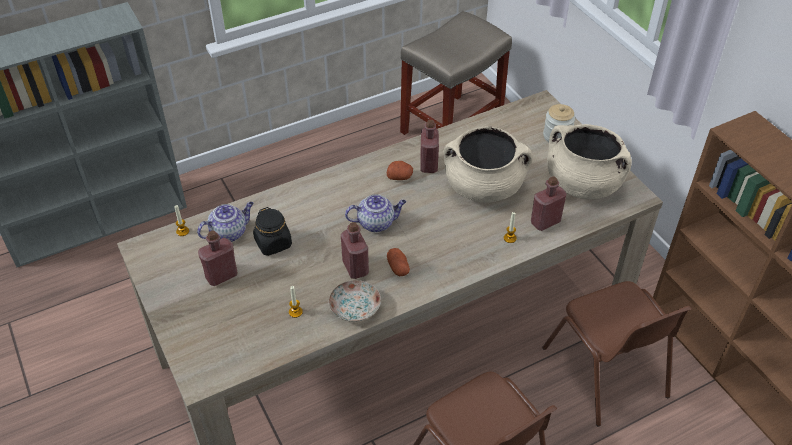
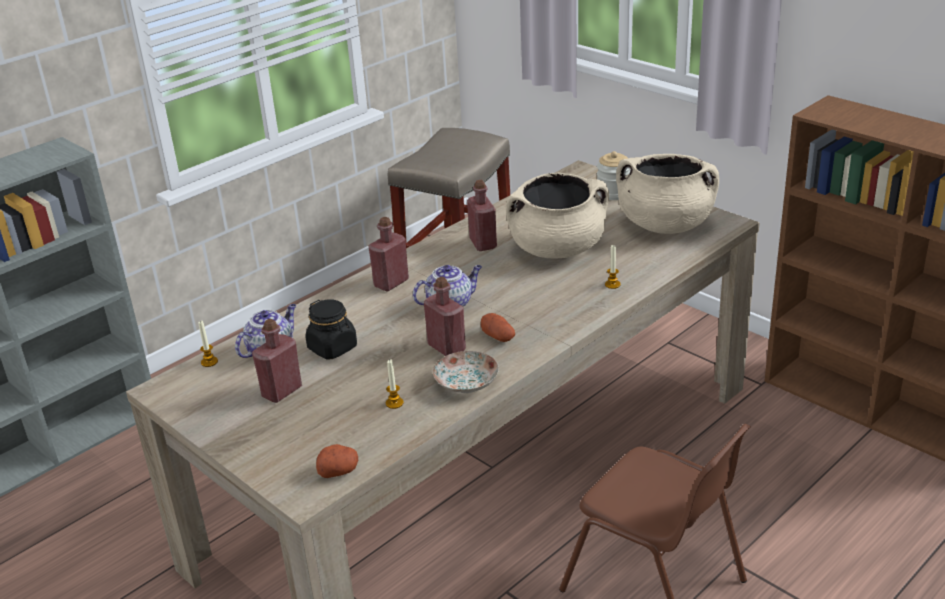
camera: 15 degrees left, 15 degrees down
(400, 176) = (455, 260): potato -> potato (339, 471)
(545, 222) = (643, 263): red bottle -> red bottle (391, 283)
(606, 373) = (750, 453): brown chair -> none

